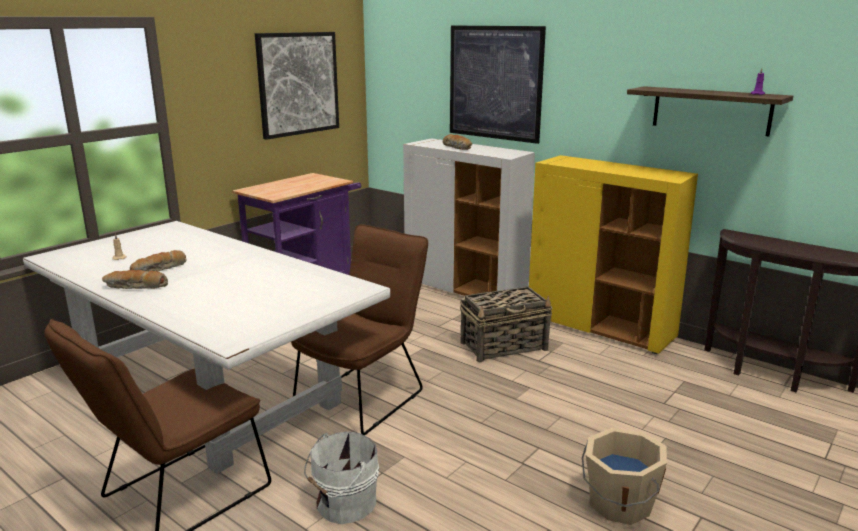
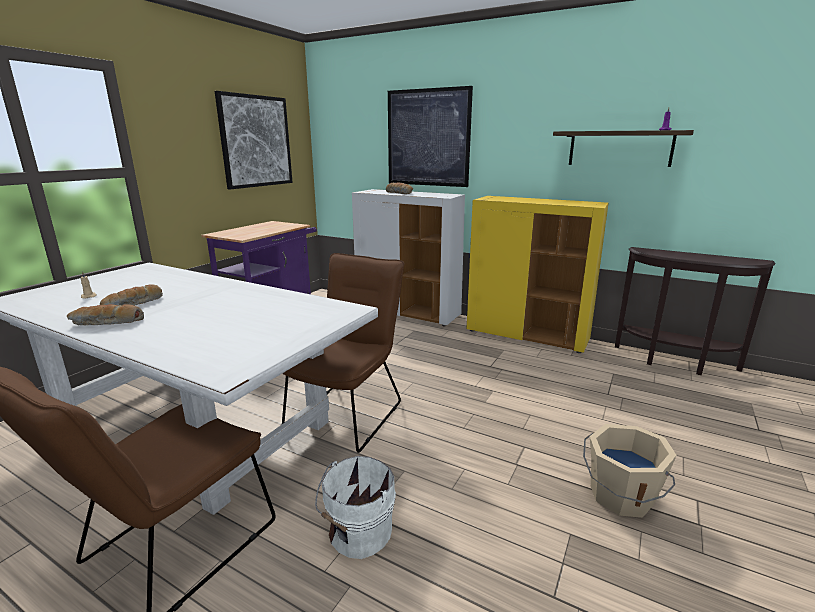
camera: 10 degrees left, 0 degrees up
(504, 346) = (457, 356): basket -> none

